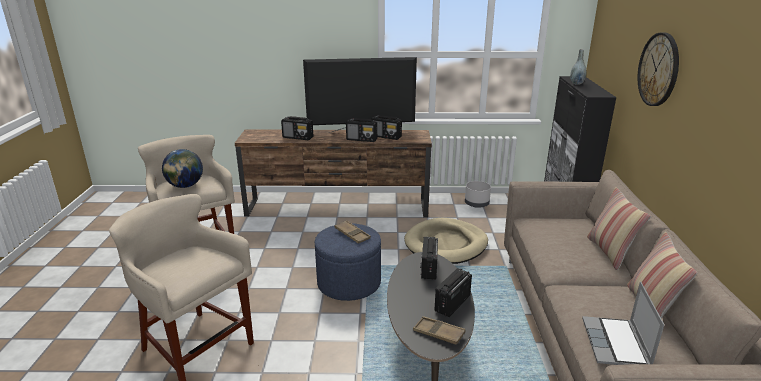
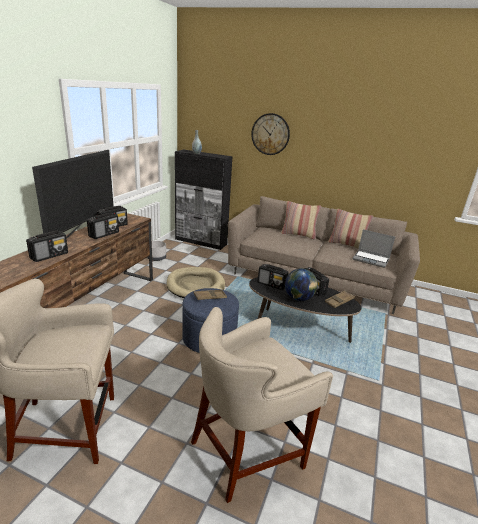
camera: 70 degrees left, 0 degrees up
(185, 186) = (71, 346): globe -> globe (298, 298)

